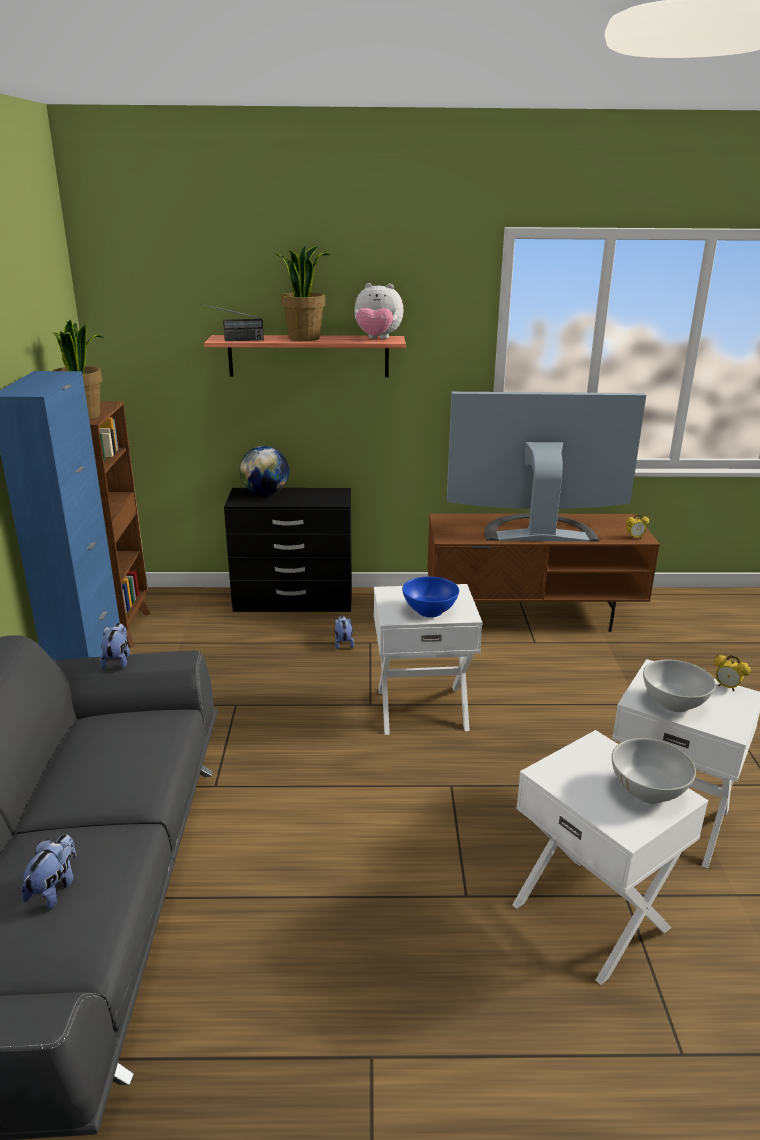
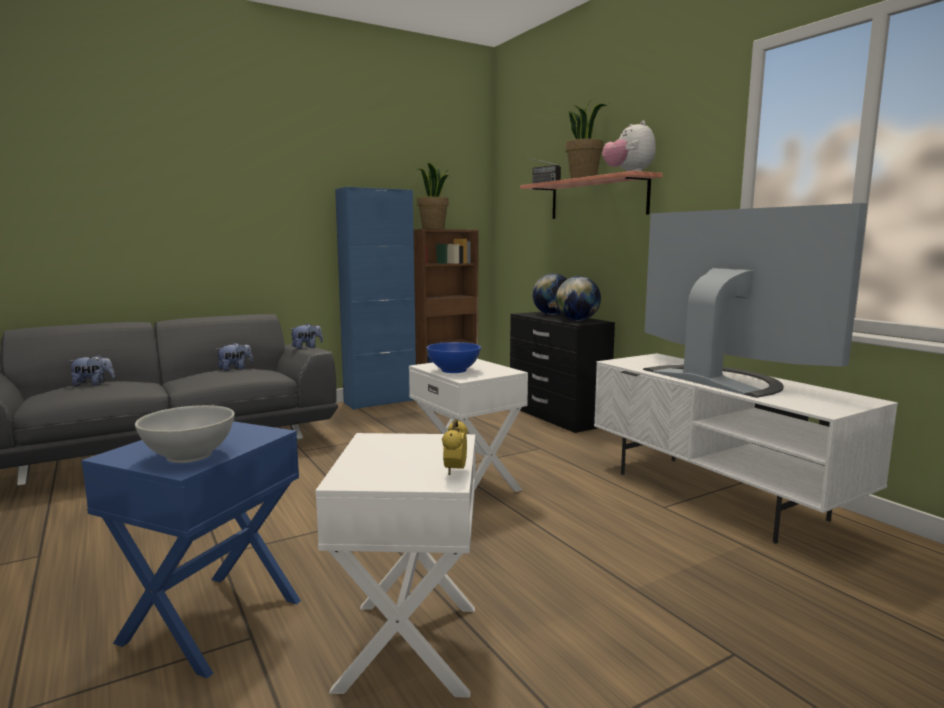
camera: 60 degrees right, 15 degrees down
(321, 497) = (577, 320): none -> globe
(343, 643) = (523, 441): plush toy -> plush toy (235, 368)
(532, 615) = (718, 495): brown tv stand -> white tv stand
(592, 915) = (213, 621): white side table -> blue side table
(634, 538) = (814, 408): alarm clock -> none
(674, 703) = (382, 451): white bowl -> none

